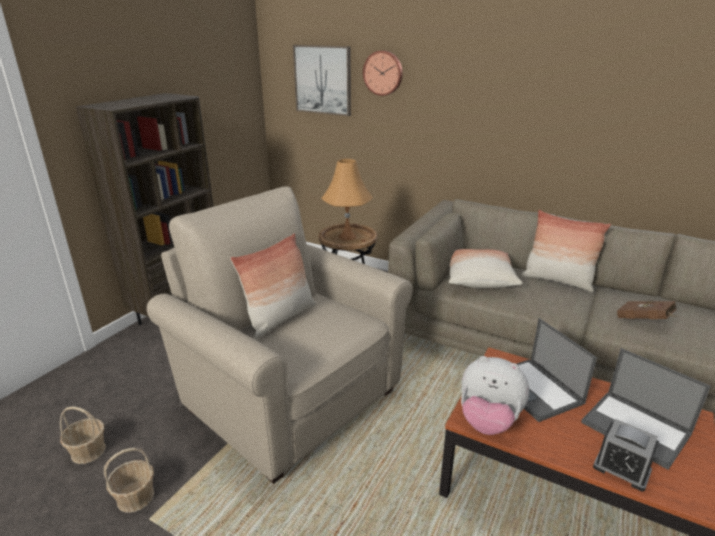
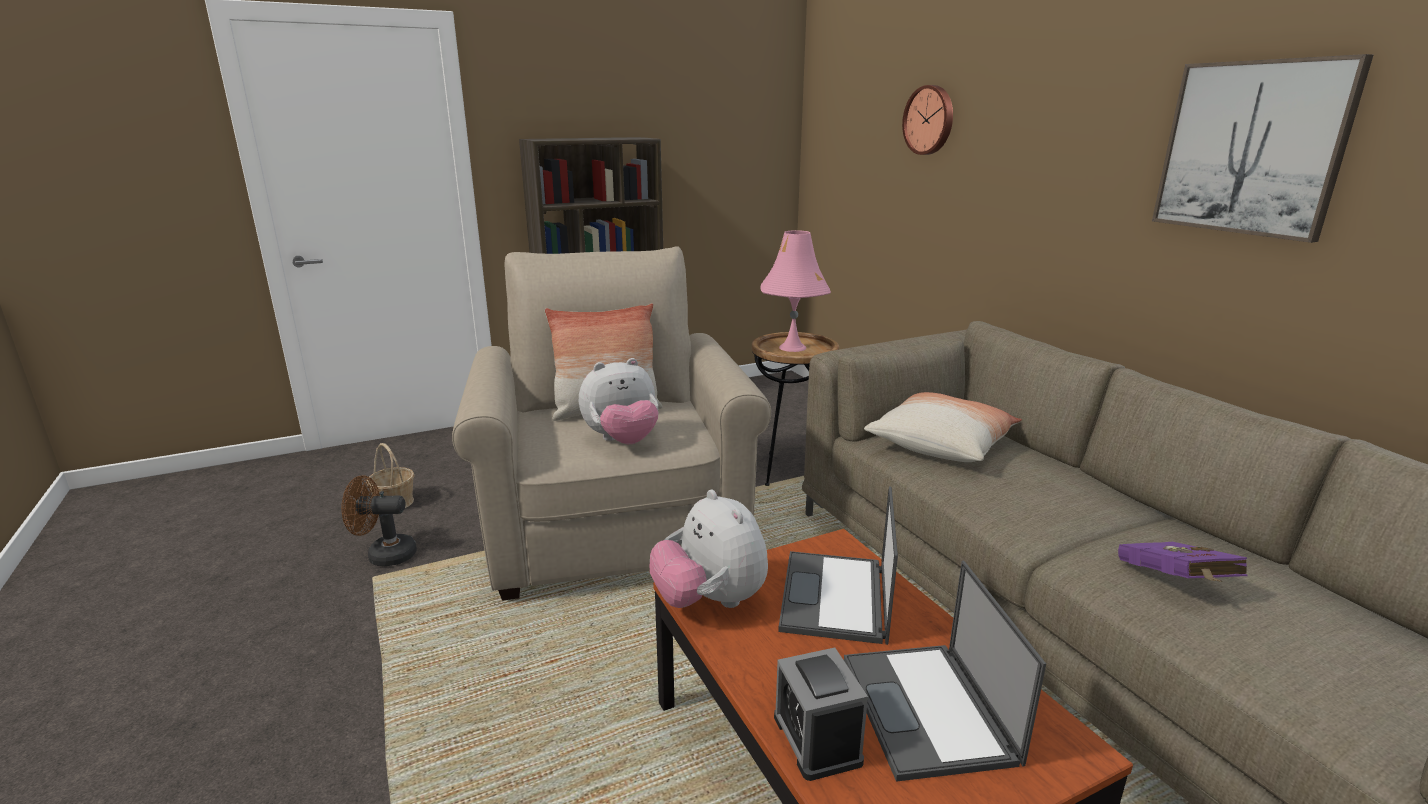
camera: 35 degrees right, 5 degrees down
(136, 497) = (384, 555): basket -> brown fan
(323, 80) = (861, 134): picture -> picture (1252, 148)
(325, 338) = (622, 441): none -> plush toy
(347, 237) = (792, 347): orange table lamp -> pink table lamp
(557, 281) = (1085, 484): pillow -> none
(645, 322) = (1175, 584): brown book -> purple book

